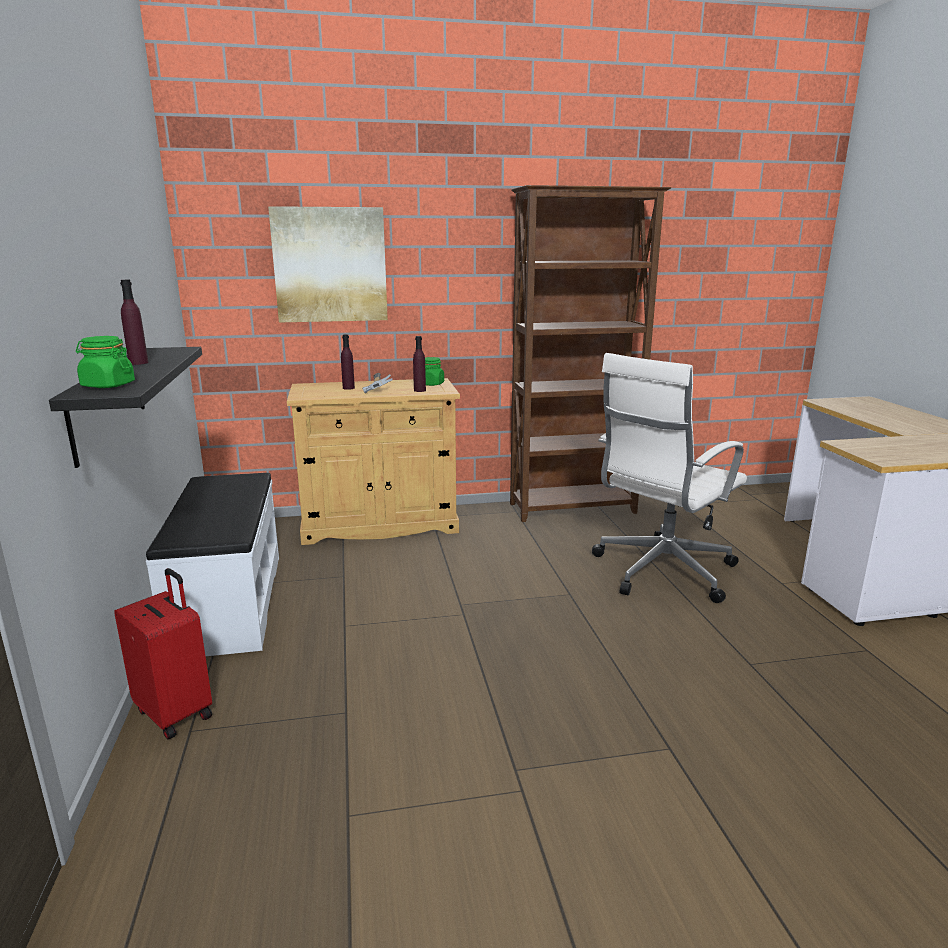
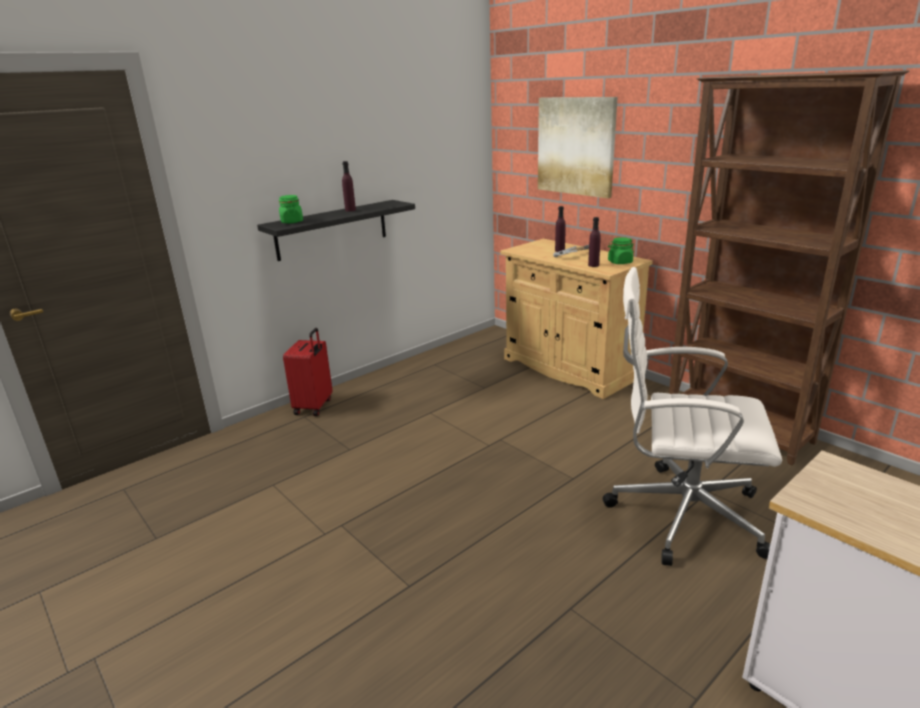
camera: 60 degrees right, 5 degrees up
(227, 602) = (416, 371): white bench -> none

